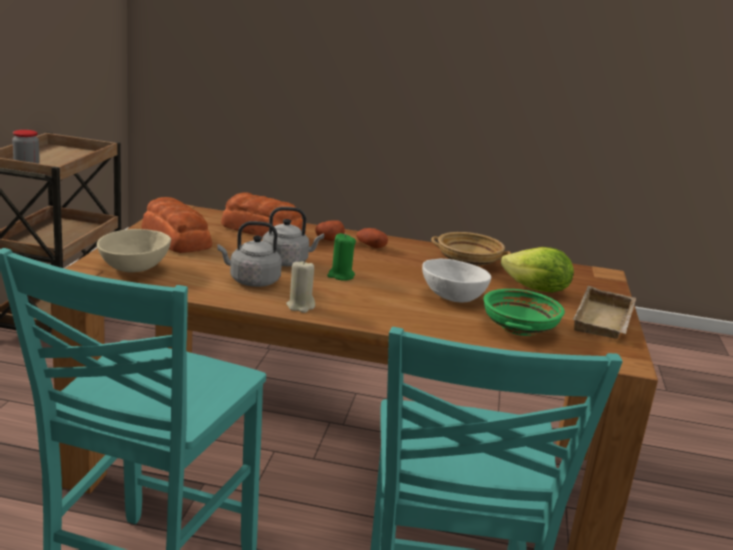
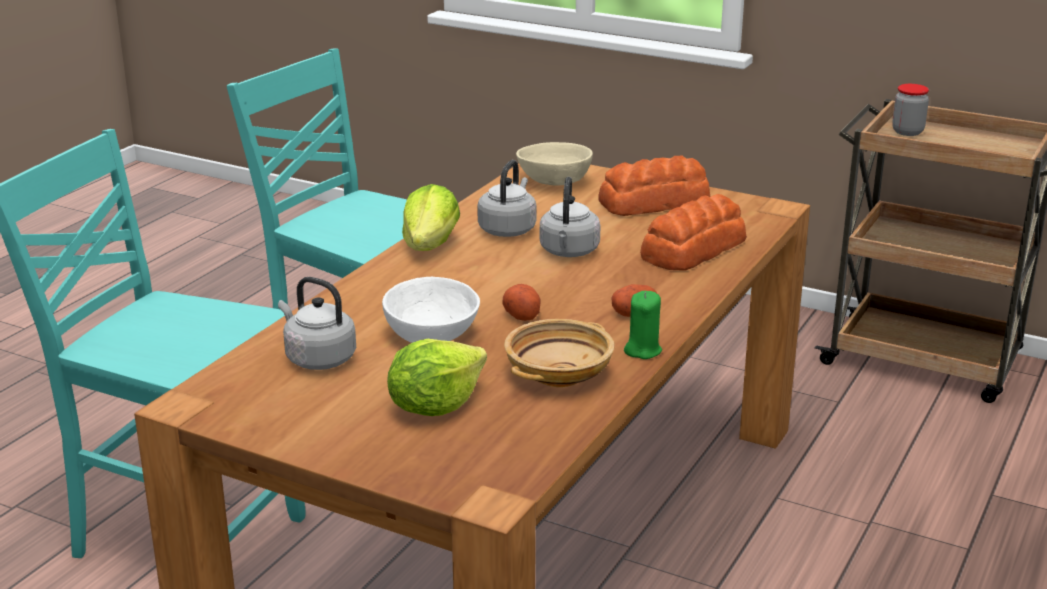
camera: 110 degrees right, 5 degrees up
(300, 306) = (430, 245): beige candle -> lettuce
(329, 239) = (660, 286): potato -> potato (521, 314)
(340, 276) = (517, 276): green candle -> green candle (642, 350)
(520, 328) = (317, 358): green bowl -> grey kettle
(605, 321) = (305, 431): beige tray -> none

